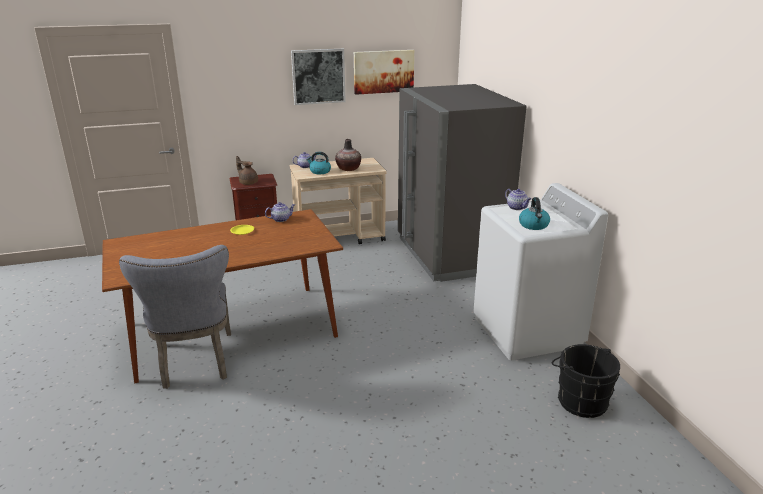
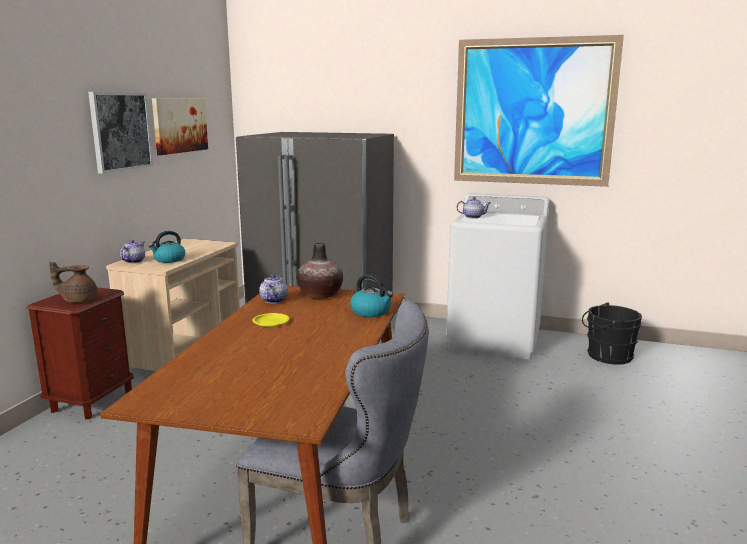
camera: 55 degrees left, 10 degrees down
(348, 169) = (193, 250): vase -> vase (320, 295)
(534, 225) = (518, 220): kettle -> kettle (371, 312)
(614, 113) = (533, 112): none -> picture

